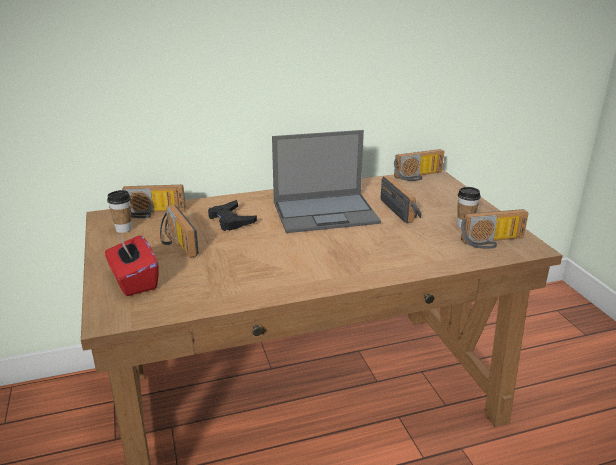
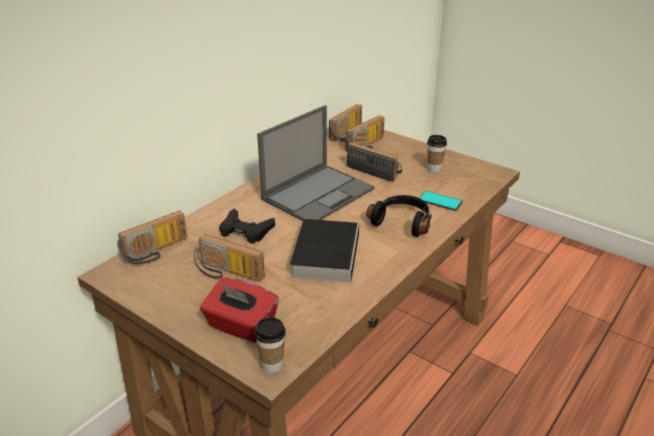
camera: 35 degrees left, 5 degrees up
(123, 229) = (151, 279): cup -> cup (272, 365)
(267, 257) = (325, 253): none -> book
(369, 257) = (402, 222): none -> black headphones
(431, 253) = (440, 201): none -> phone
(493, 242) = (468, 177): radio -> radio (367, 146)

